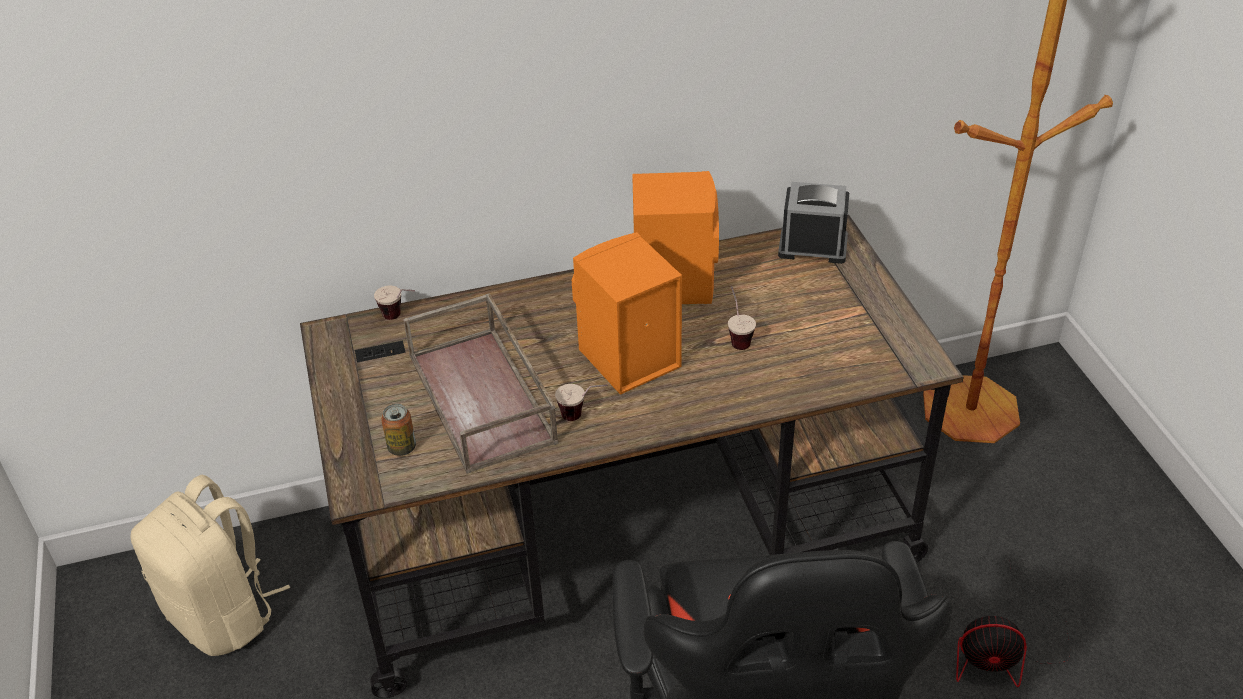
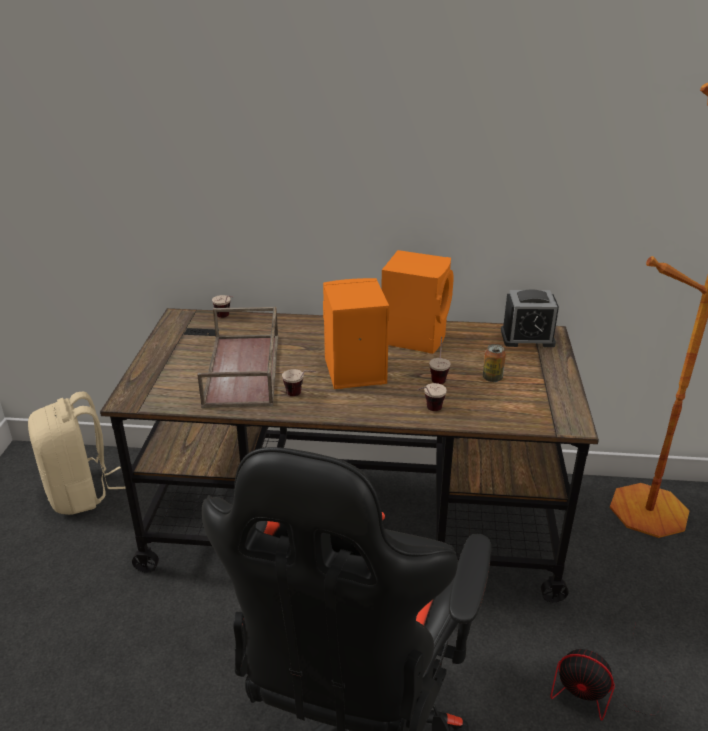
camera: 20 degrees right, 10 degrees down
(402, 447) = (173, 384): can -> can (492, 378)
(754, 394) = (428, 411): none -> cup
(812, 246) = (527, 338): alarm clock -> alarm clock turned 150 degrees clockwise

